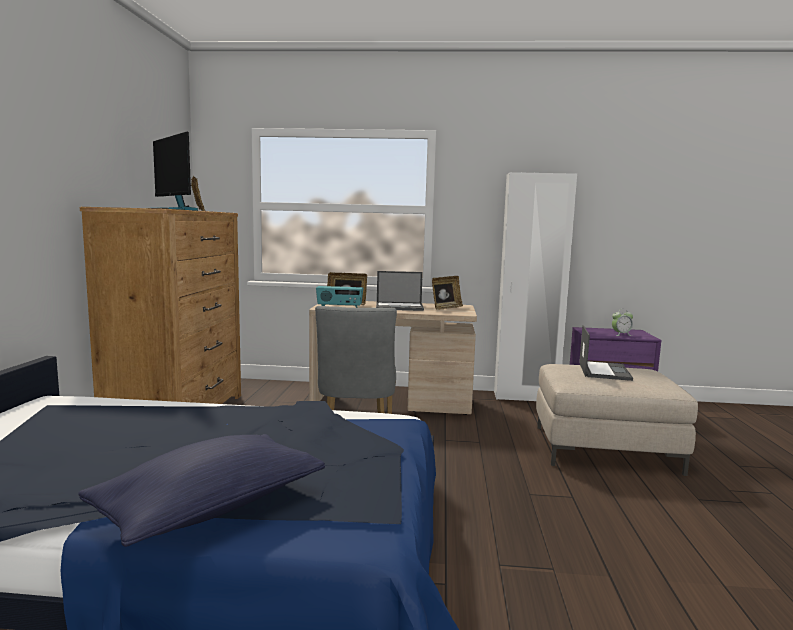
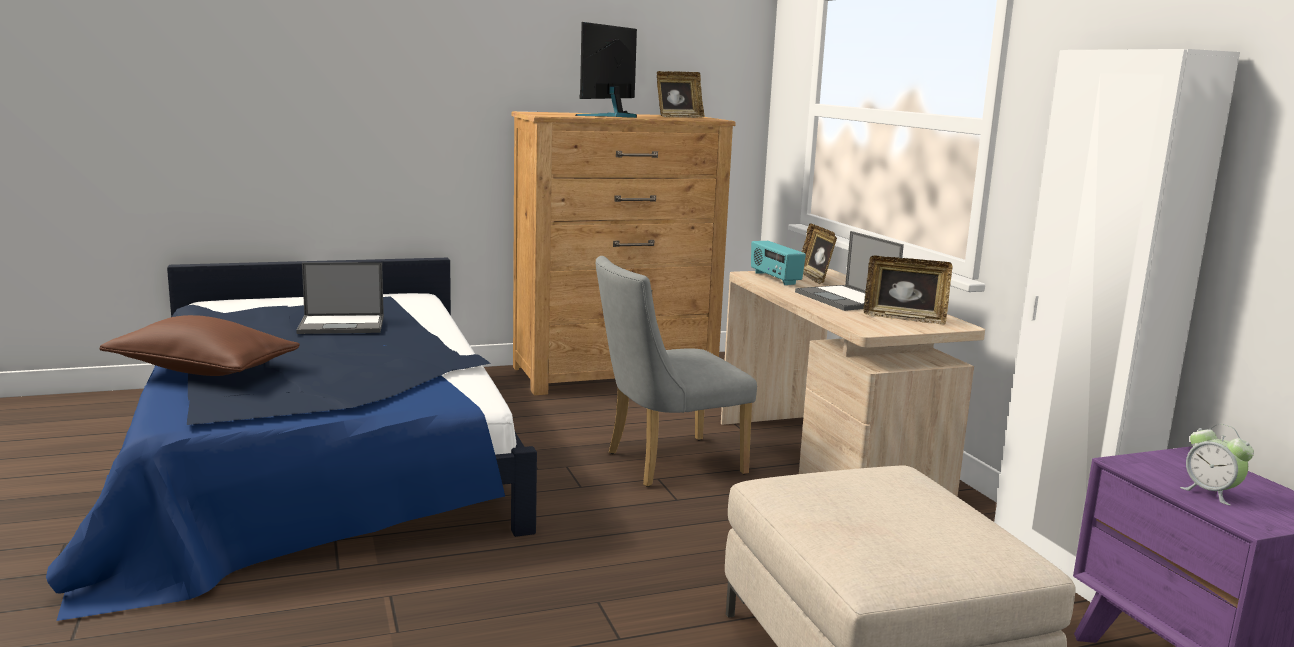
camera: 65 degrees right, 5 degrees up
(211, 508) = (203, 370): blue pillow -> brown pillow
(603, 371) = (905, 506): laptop -> laptop (343, 325)

